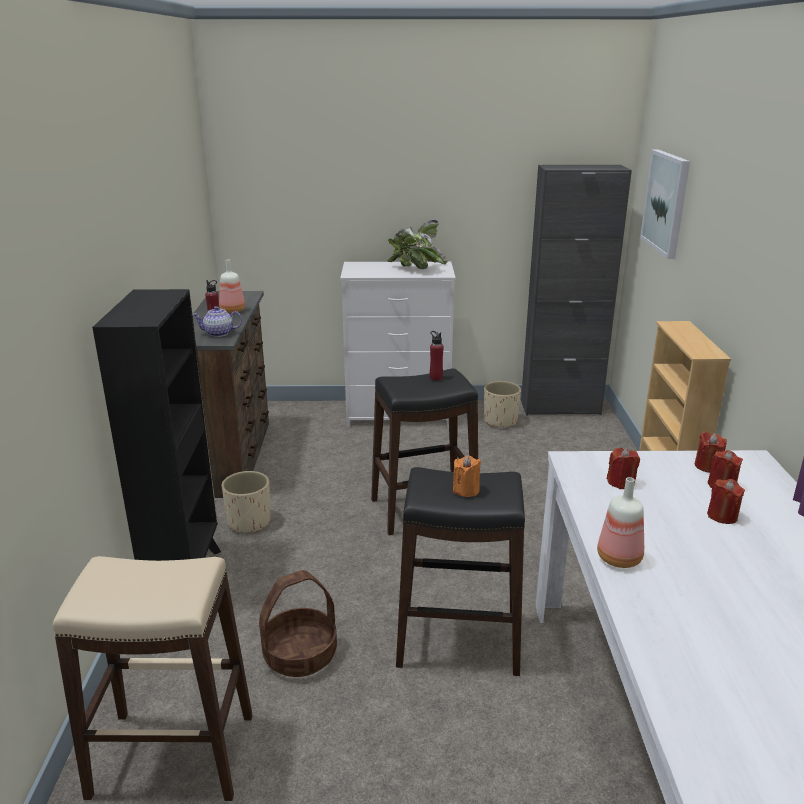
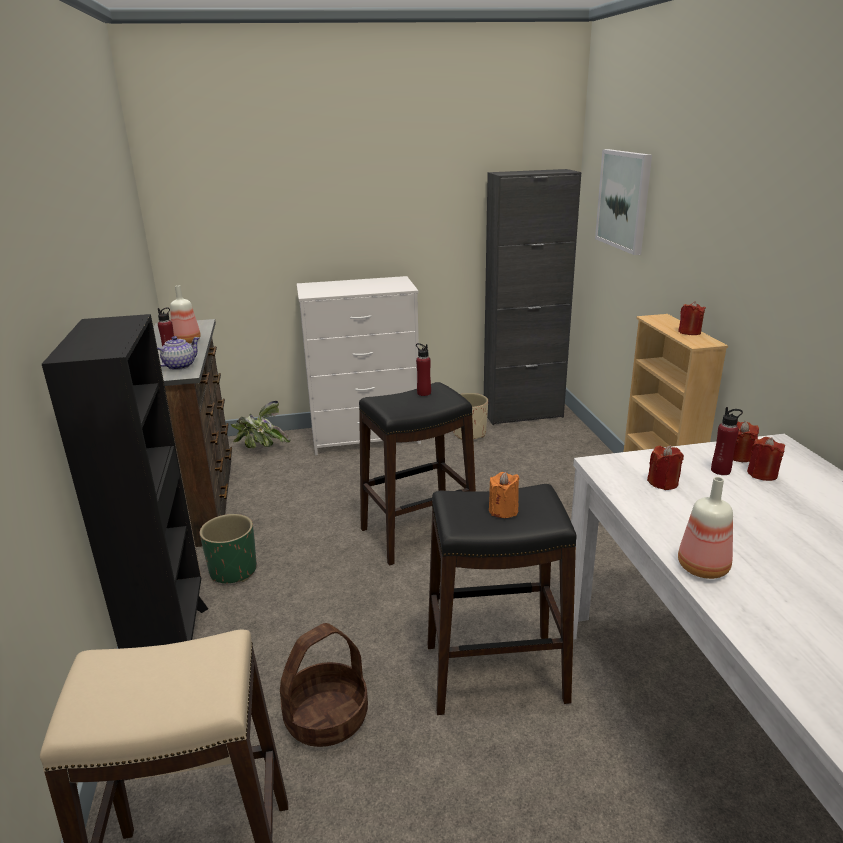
camera: 10 degrees left, 0 degrees up
(219, 333) = (179, 366): teapot -> teapot turned 150 degrees clockwise
(249, 522) = (234, 571): beige planter -> green planter
(415, 270) = (374, 286): potted plant -> potted plant (261, 448)
(682, 478) = (720, 470): none -> red bottle
(722, 516) = (780, 506): red candle -> red candle (689, 332)

